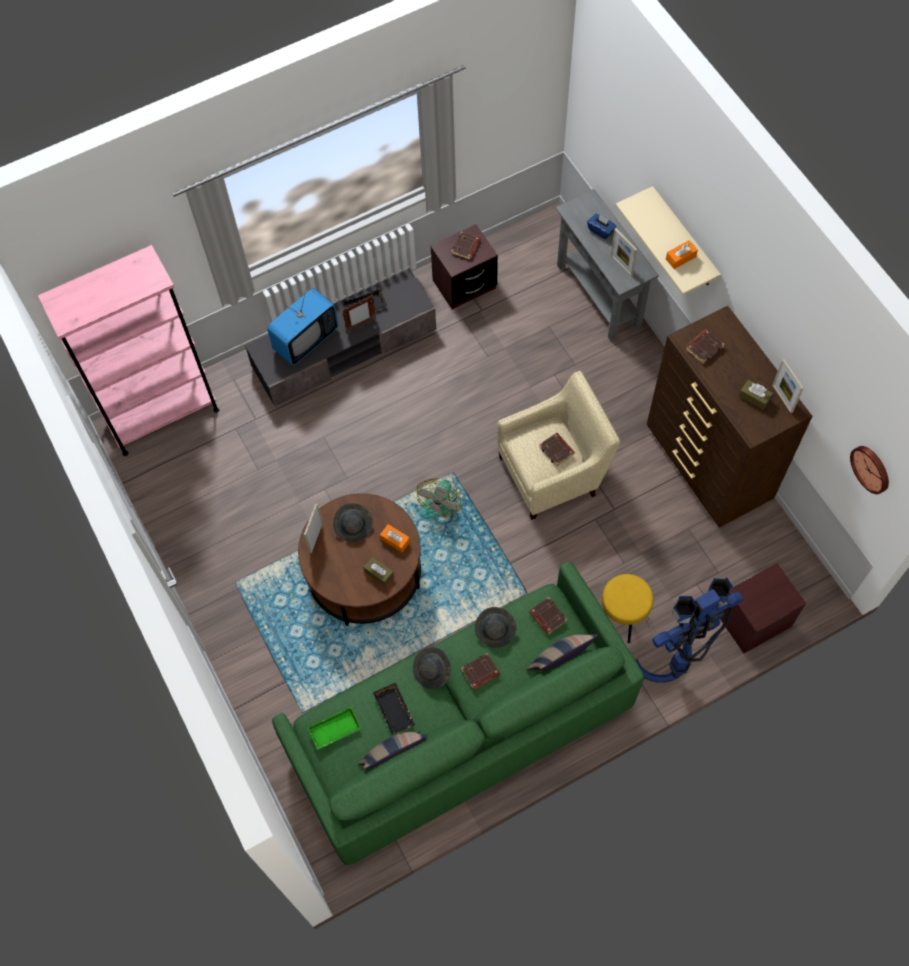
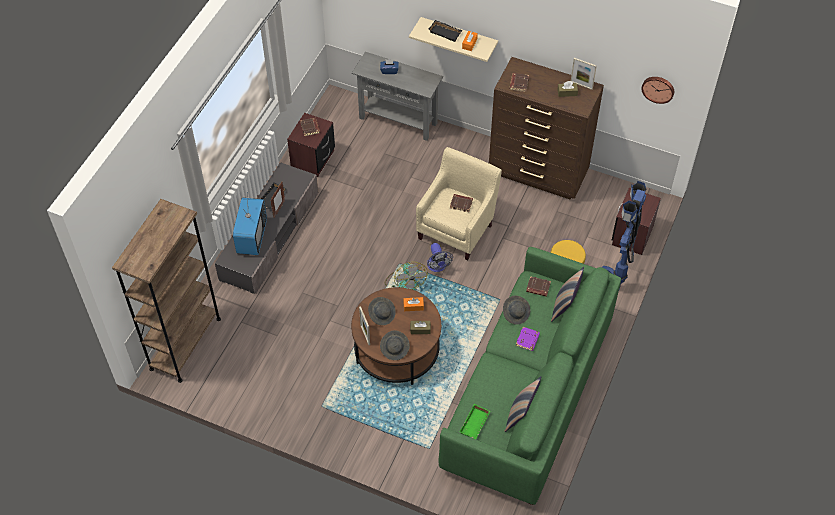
camera: 40 degrees left, 10 degrees down
(163, 415) = (185, 343): pink bookcase -> brown bookcase
(395, 710) = (499, 390): black tray -> black tray (446, 32)
(432, 671) = (501, 357): grey hat -> grey hat (395, 349)
(480, 673) = (527, 340): brown book -> purple book
(491, 505) = (437, 267): none -> fan
(621, 265) = (417, 82): picture frame -> none

